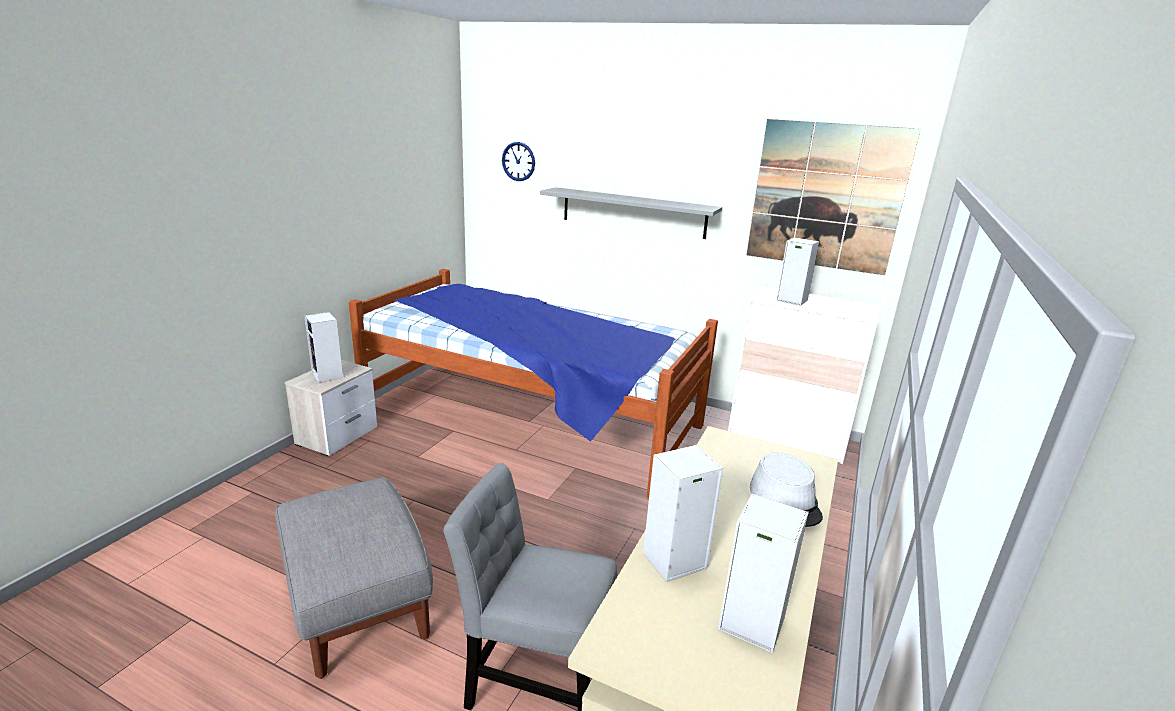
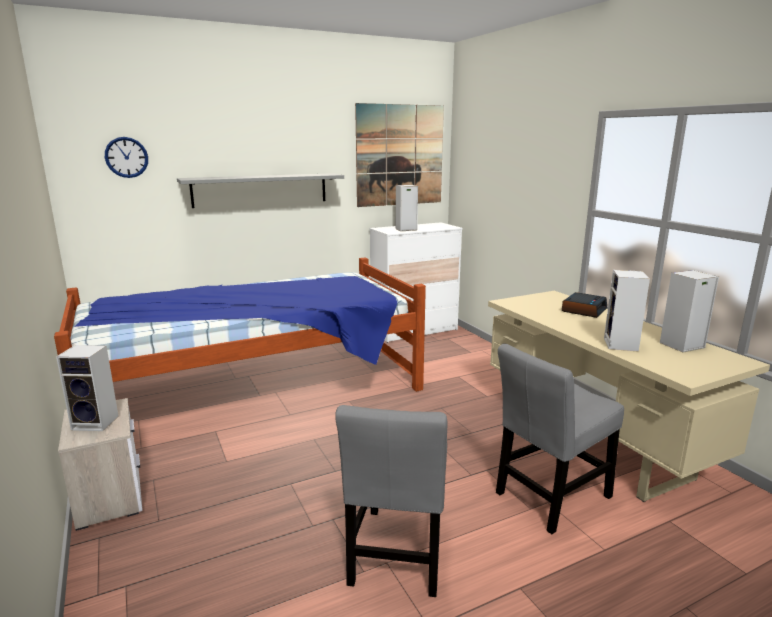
camera: 50 degrees left, 5 degrees down
(358, 604) = (397, 555): grey ottoman -> grey chair
(785, 500) = (583, 310): grey hat -> alarm clock

